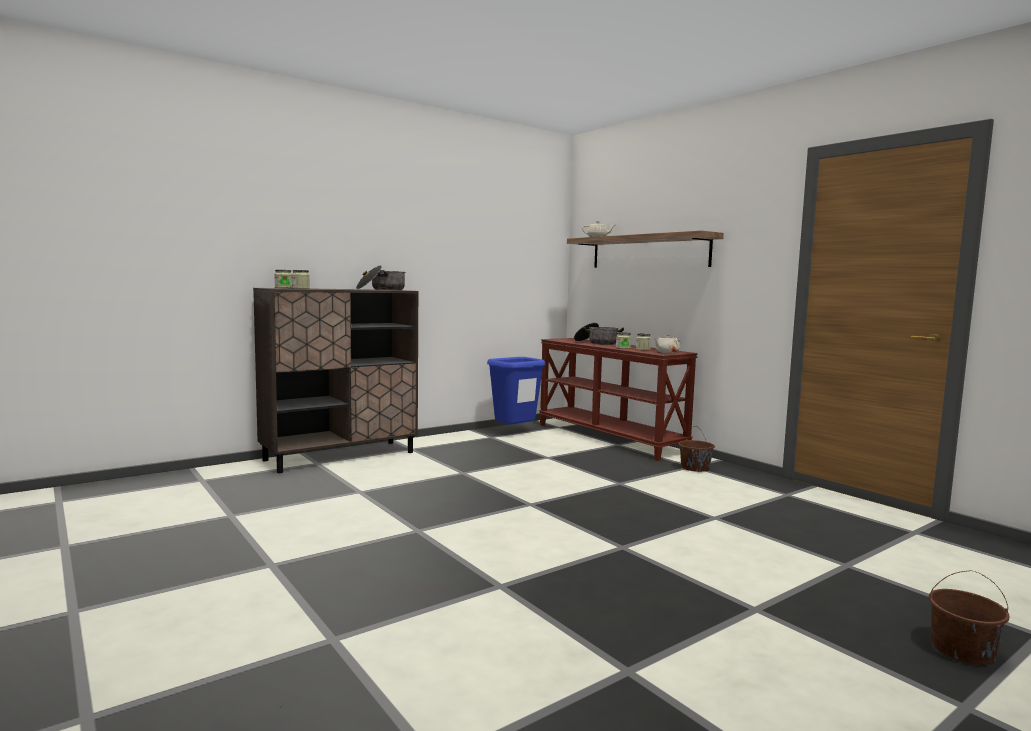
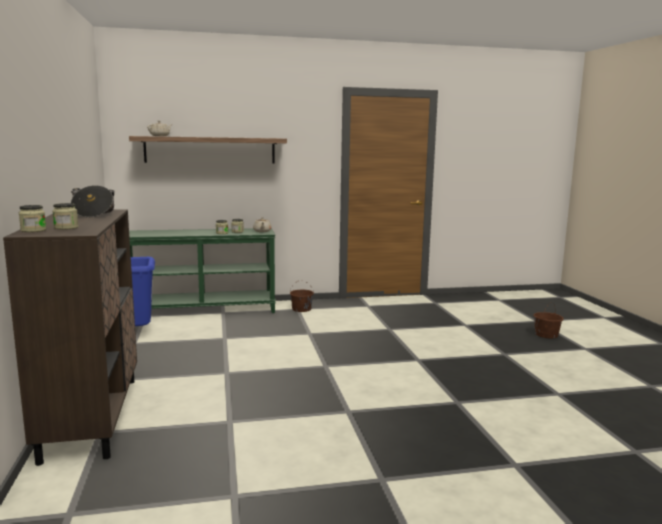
camera: 65 degrees left, 5 degrees up
(596, 343) = (179, 232): cooking pot -> none
(610, 438) = (203, 310): brown console table -> green console table

